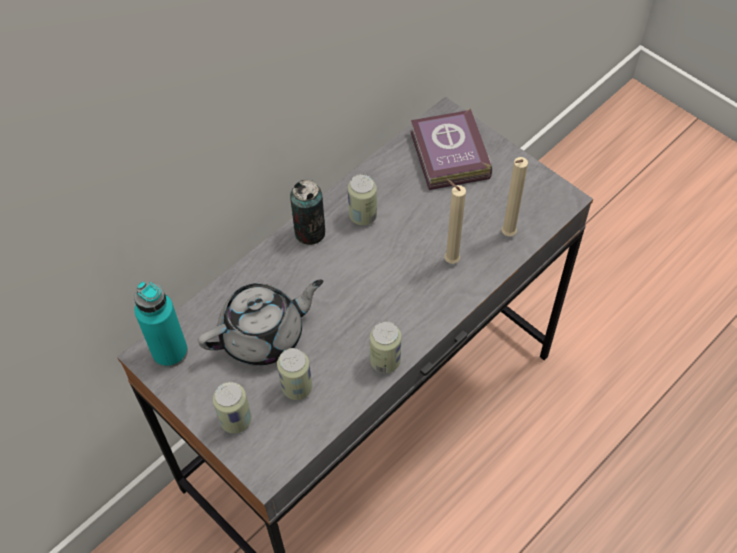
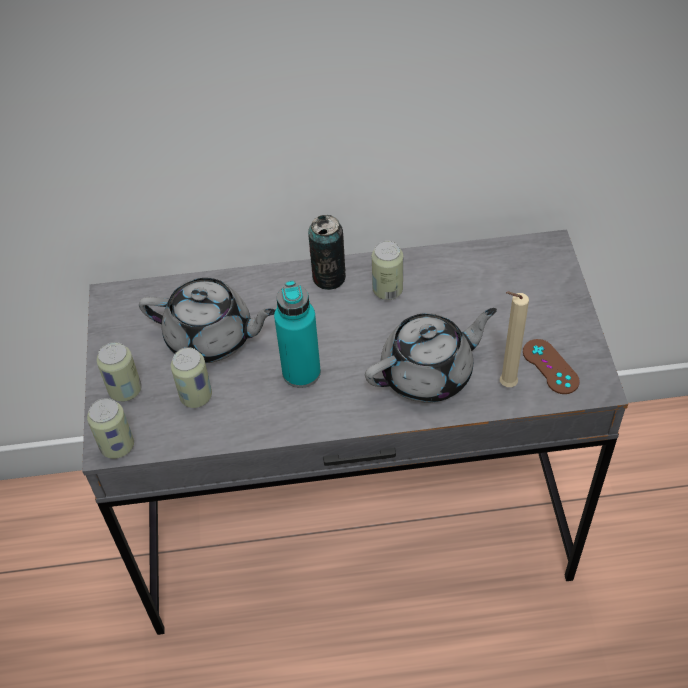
camera: 40 degrees right, 5 degrees down
(170, 352) = (129, 305): turquoise bottle -> turquoise bottle (301, 372)
(385, 361) = (288, 423): can -> can (117, 446)
(448, 157) = (516, 284): book -> none
(449, 260) = (429, 373): beige candle -> grey teapot
(524, 203) = (550, 366): none -> brown game controller

